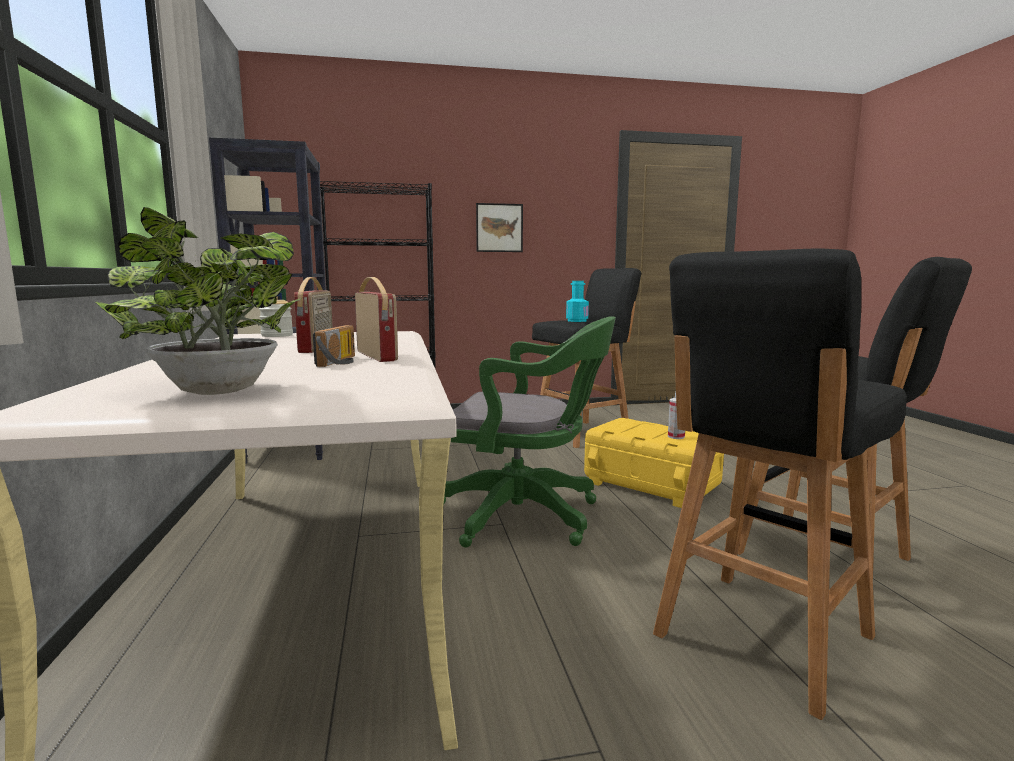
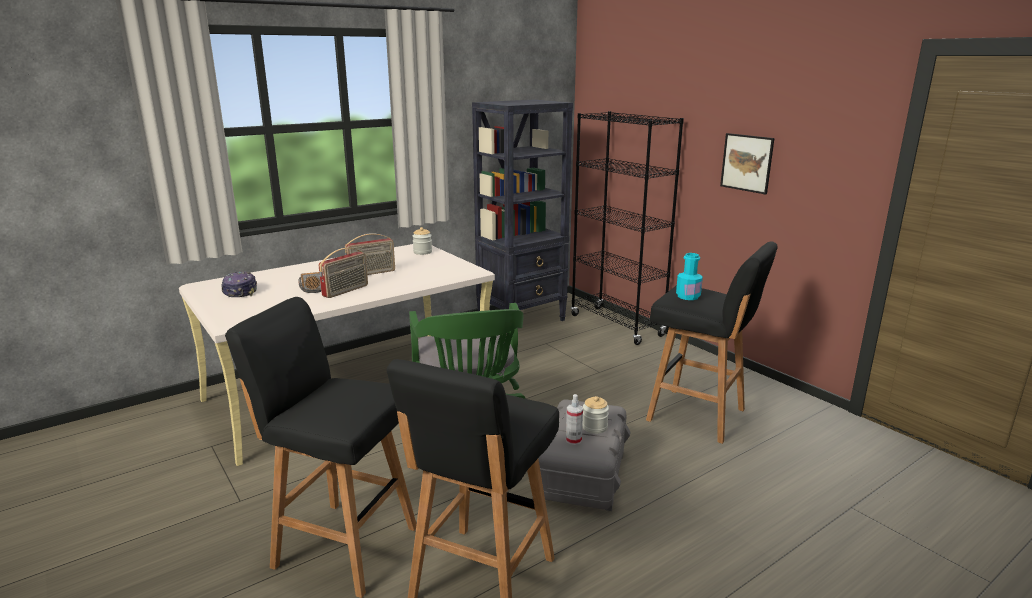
camera: 65 degrees right, 10 degrees up
(211, 389) = (240, 291): potted plant -> cap
(650, 484) = (581, 474): yellow storage box -> grey storage box
(655, 428) = (594, 427): none -> jar

